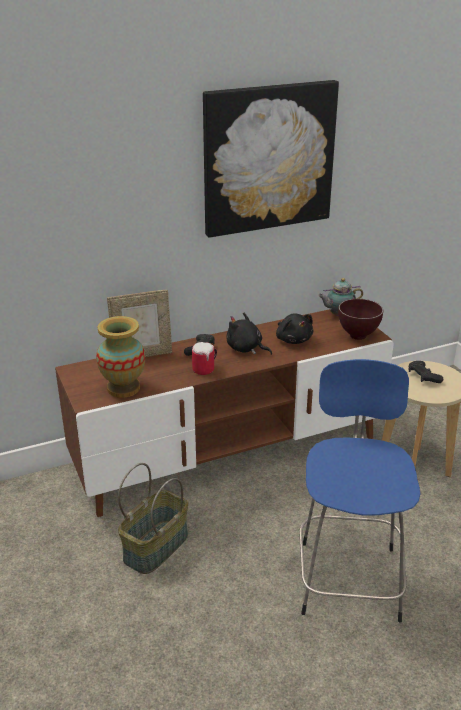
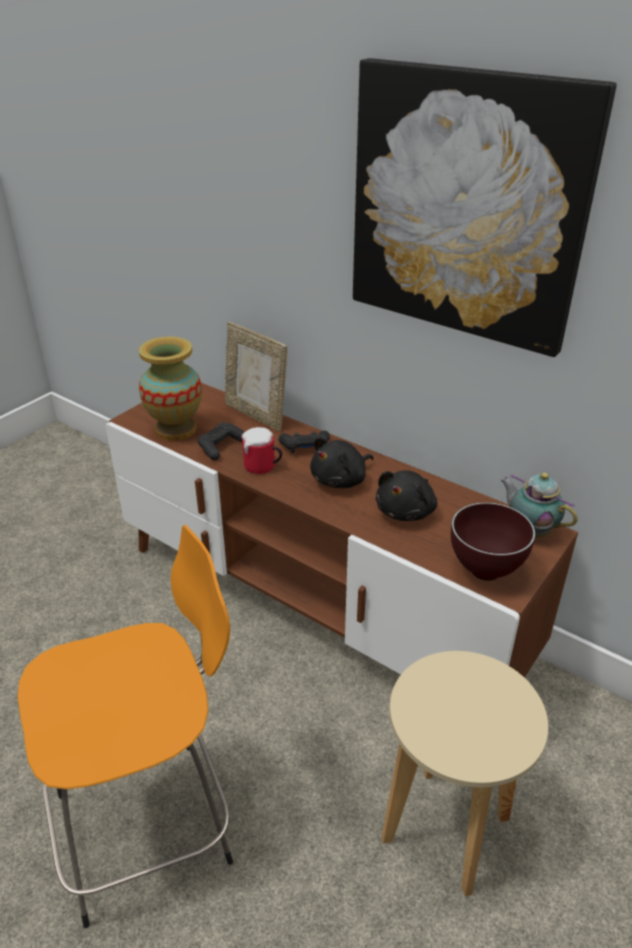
camera: 60 degrees right, 5 degrees up
(155, 546) = (116, 612): basket -> none
(246, 348) = (341, 480): black plush toy -> black plush toy turned 135 degrees counterclockwise
(349, 576) = (150, 825): blue stool -> orange stool
(423, 376) = (474, 700): black game controller -> black game controller (221, 446)

